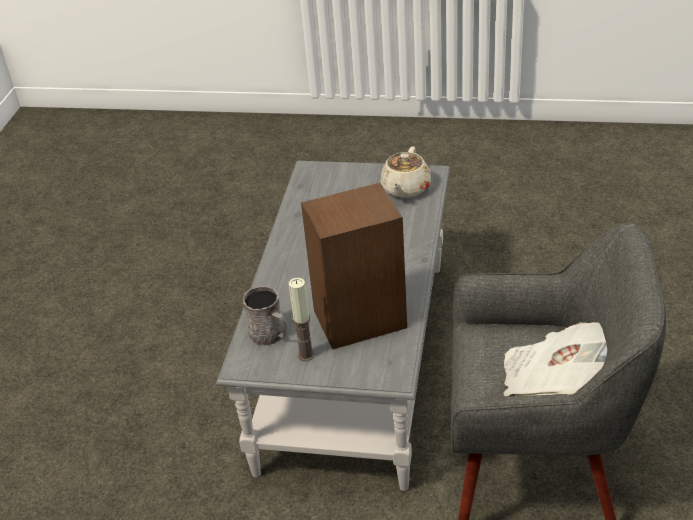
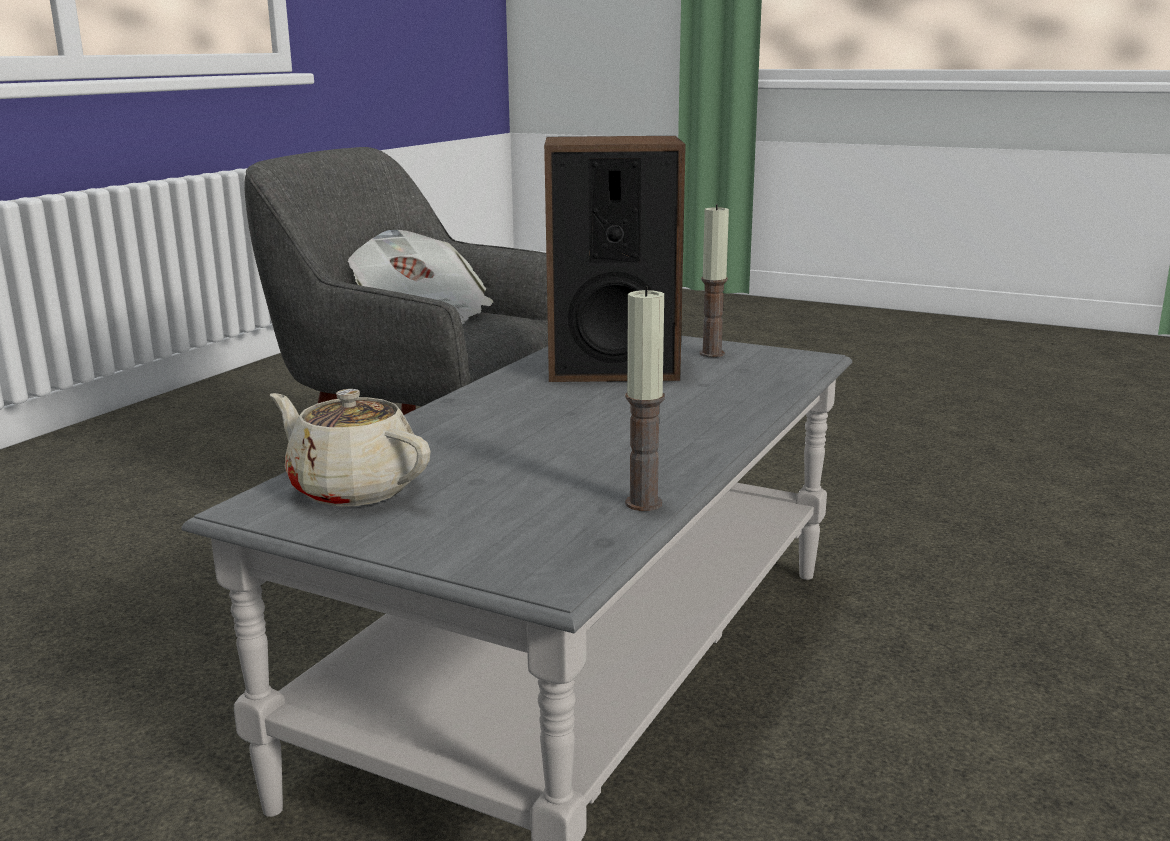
camera: 165 degrees left, 20 degrees down
(270, 335) = (760, 371): grey mug -> none
(294, 206) = (643, 503): none -> candle
(405, 189) = (353, 488): beige teapot -> beige teapot turned 90 degrees counterclockwise

